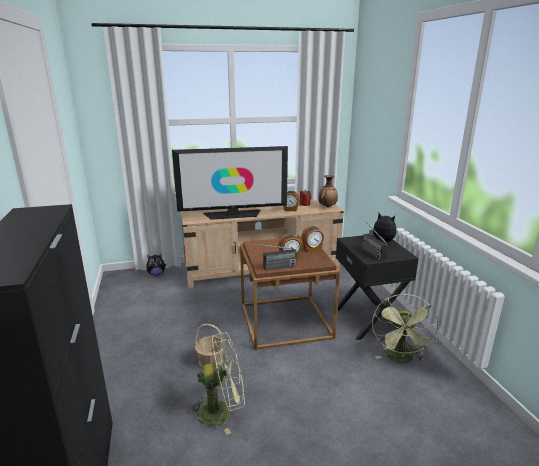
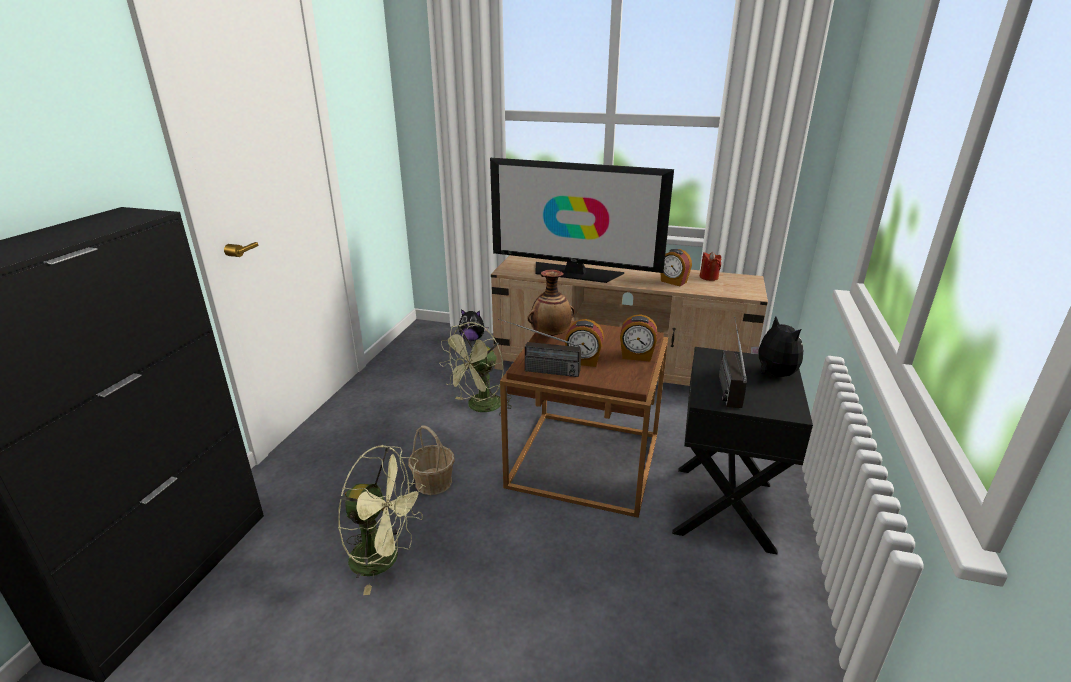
camera: 30 degrees right, 5 degrees up
(327, 206) = (744, 289): vase -> vase (550, 335)
(400, 359) = (724, 599): green fan -> green fan (480, 407)

